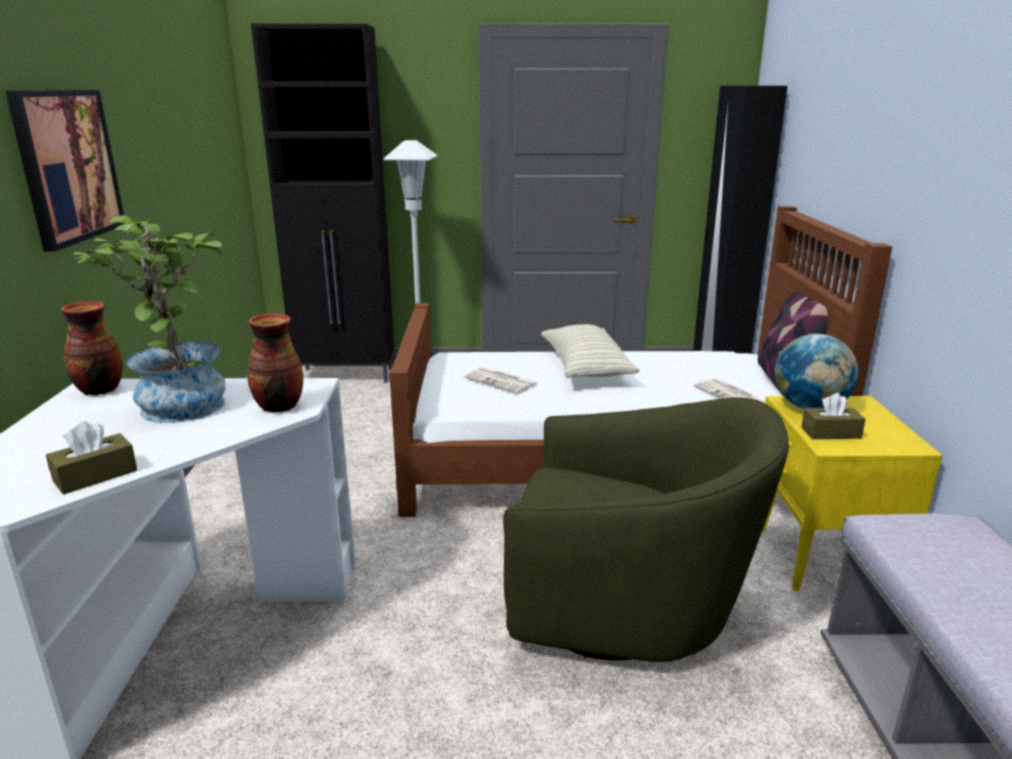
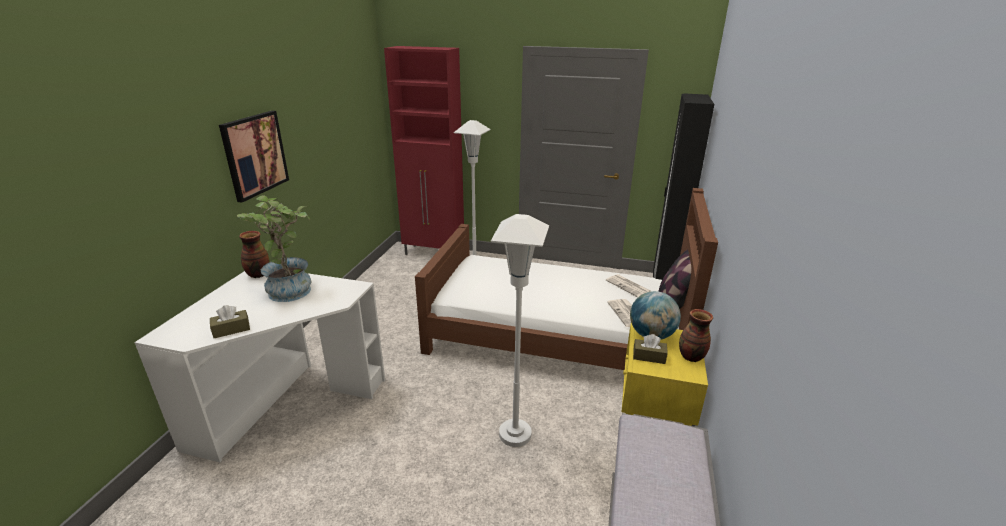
camera: 15 degrees right, 5 degrees up
(278, 407) = (332, 299): vase -> vase (690, 357)
(347, 376) = (434, 253): black cabinet -> red cabinet
(502, 381) = (493, 282): newspaper -> newspaper (629, 286)
(585, 368) = (549, 279): pillow -> none
(625, 609) = (515, 434): green armchair -> white floor lamp

